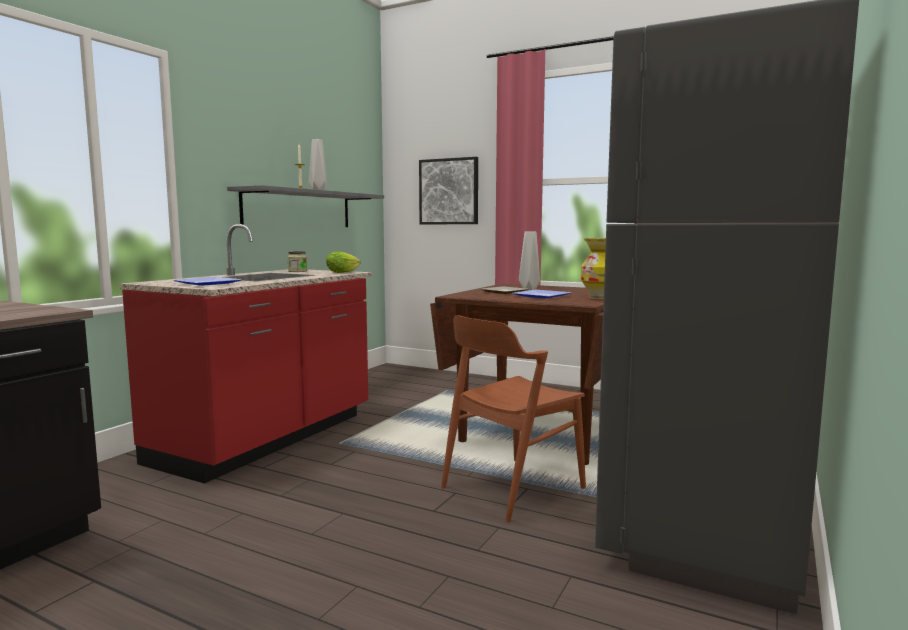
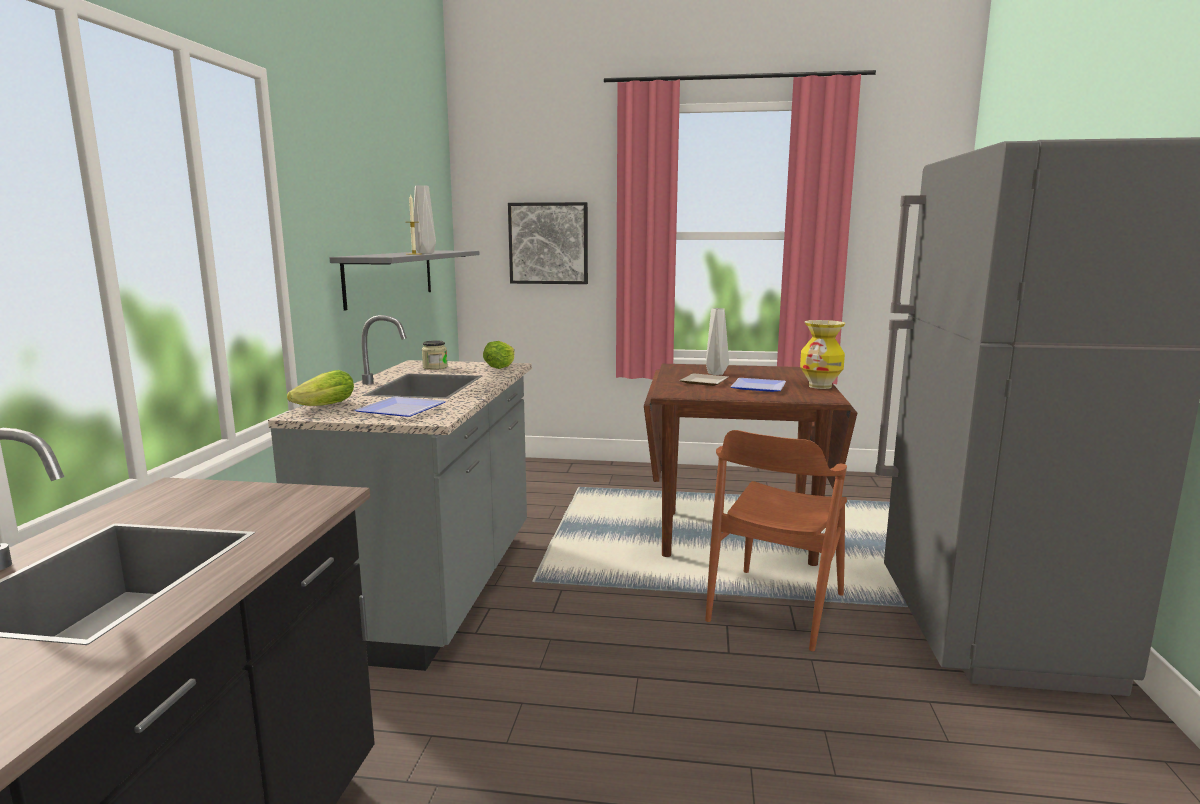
camera: 20 degrees left, 5 degrees up
(167, 280) = (321, 407): none -> lettuce
(267, 438) = (435, 589): red counter -> grey counter

